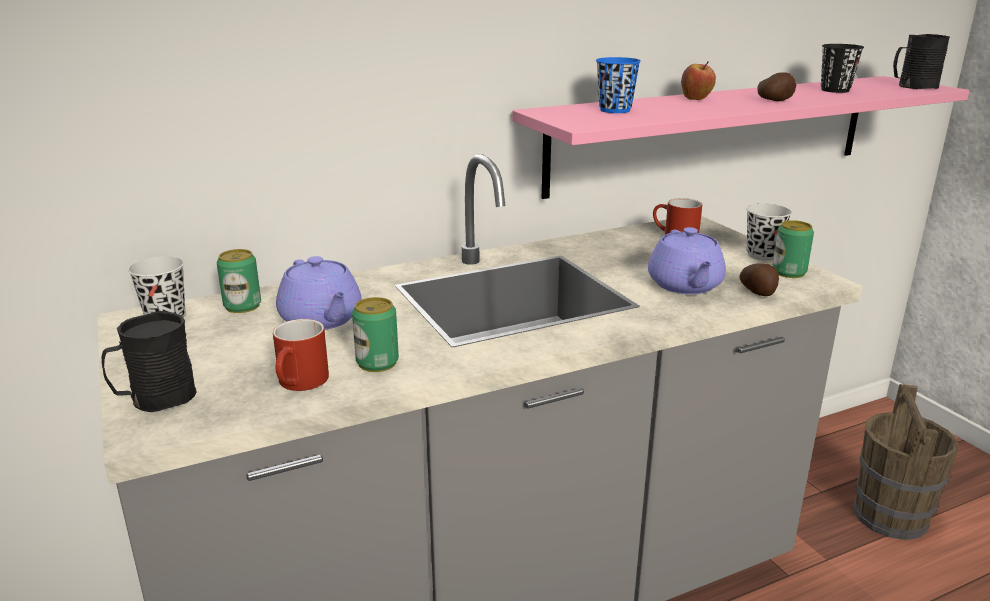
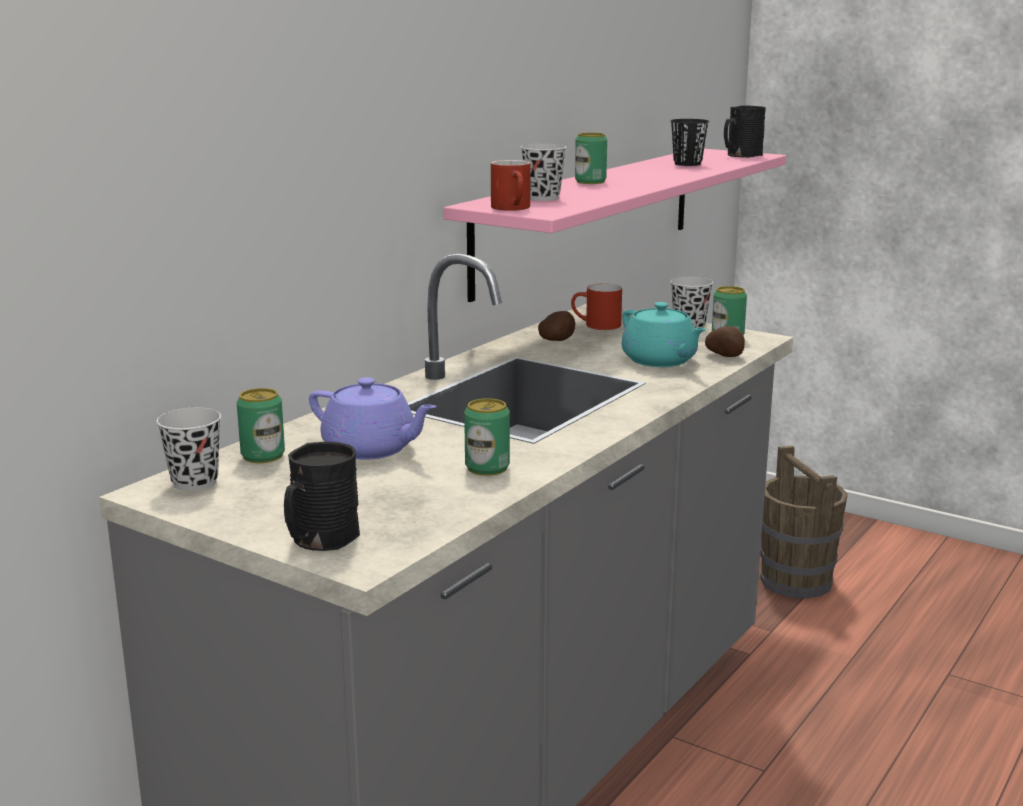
camera: 30 degrees left, 5 degrees down
(301, 384) = (444, 497): red mug -> red mug (514, 208)
(615, 110) = (543, 198): blue cup -> black cup
(685, 286) = (660, 361): purple teapot -> turquoise teapot
(696, 99) = (590, 182): apple -> can
(775, 101) = (660, 177): potato -> potato (557, 340)

